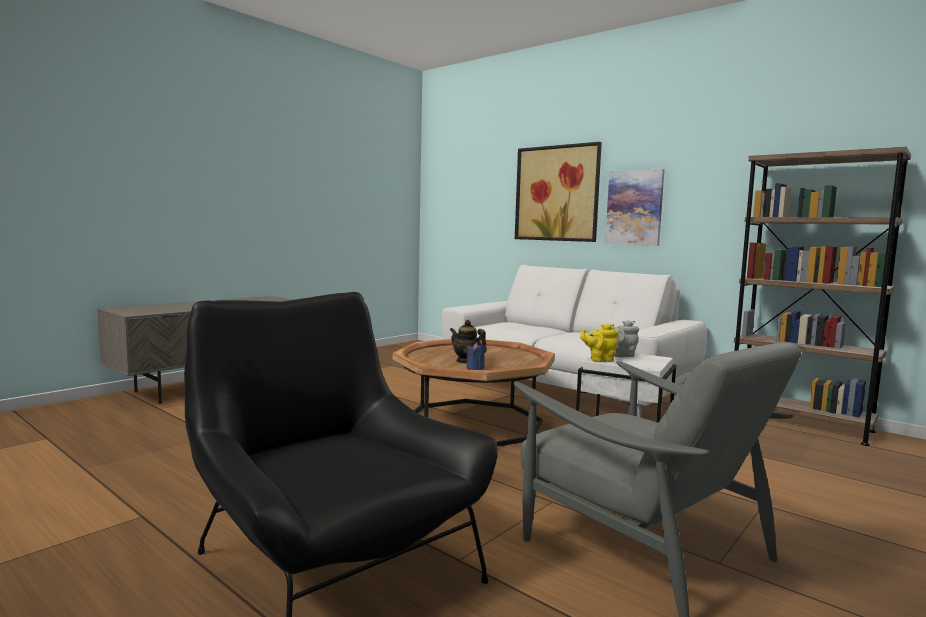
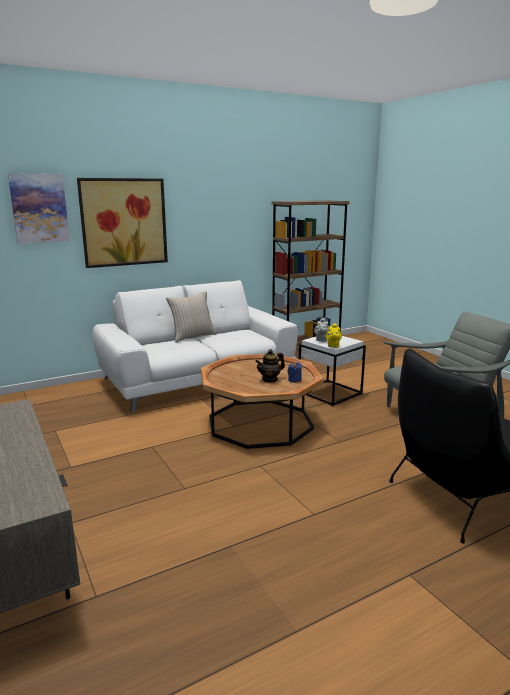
camera: 70 degrees left, 10 degrees up
(563, 329) = (192, 337): none -> beige pillow
(634, 207) = (193, 232): picture -> picture (39, 208)

